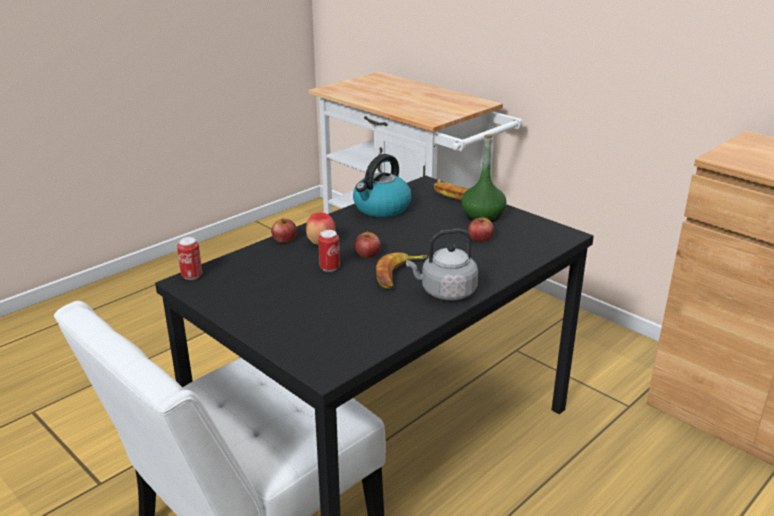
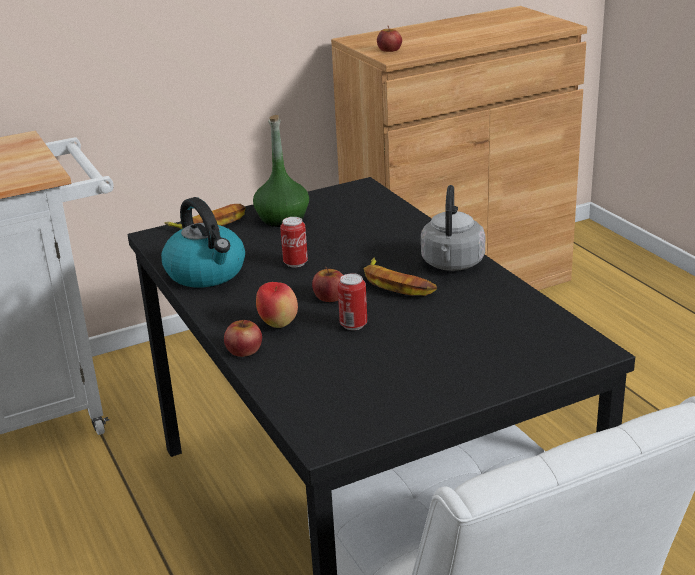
camera: 70 degrees left, 0 degrees up
(192, 276) = (310, 433): can -> can (295, 263)
(480, 238) = (337, 228): apple -> apple (389, 49)

